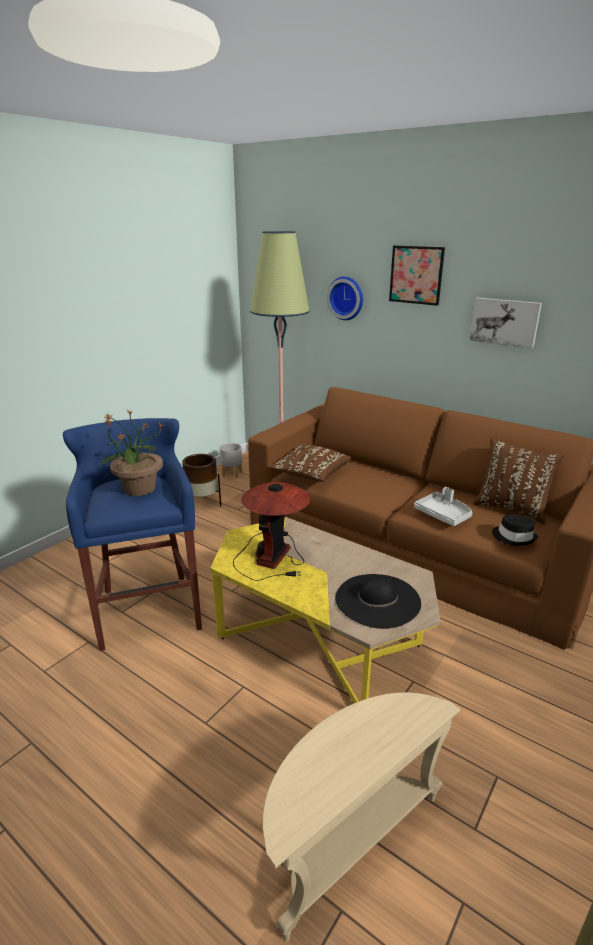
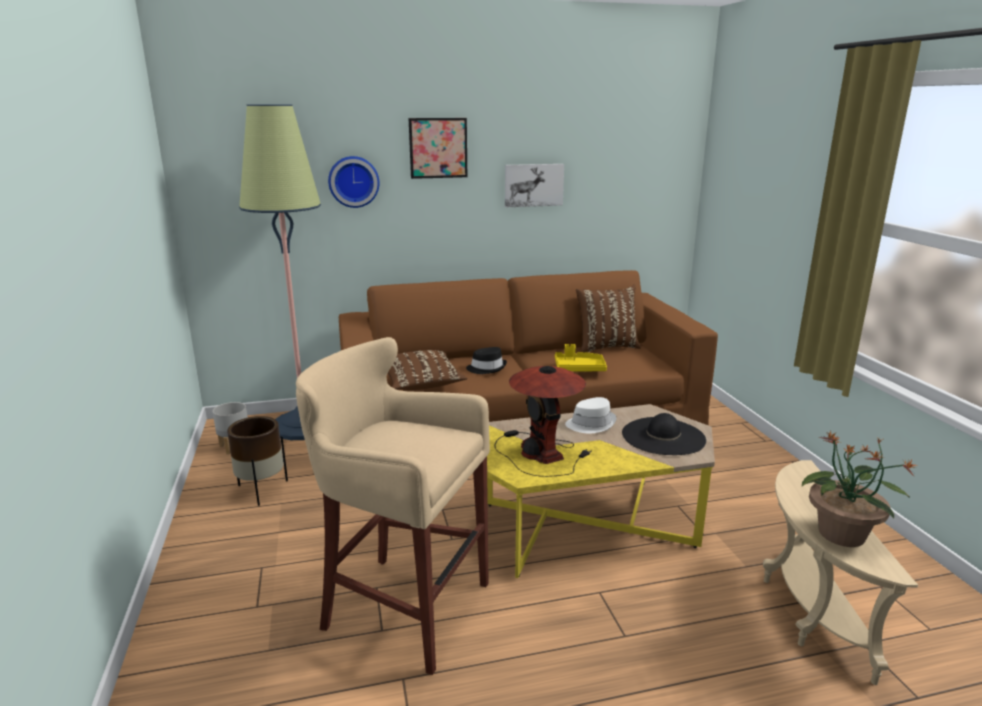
camera: 50 degrees left, 5 degrees down
(139, 489) = (402, 436): potted plant -> potted plant (842, 535)
(148, 608) = (402, 606): blue stool -> beige stool
(347, 558) = (591, 424): none -> white hat
(443, 514) = (579, 368): grey tray -> yellow tray
(514, 537) = (642, 363): black hat -> black hat (487, 368)

